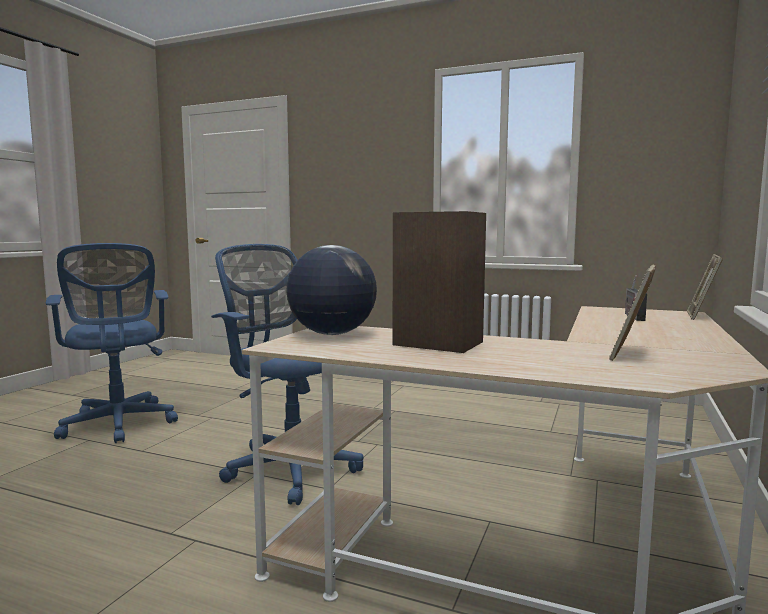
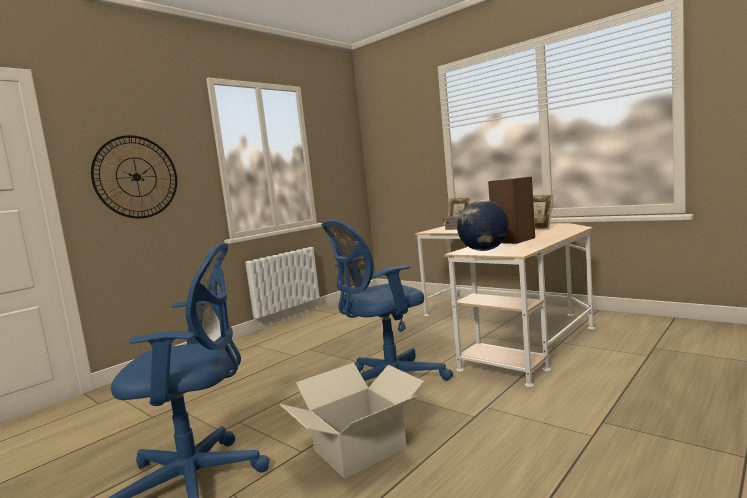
camera: 70 degrees left, 0 degrees up
(130, 474) = (359, 449): none -> cardboard box
(347, 185) = (136, 177): none -> wall clock

